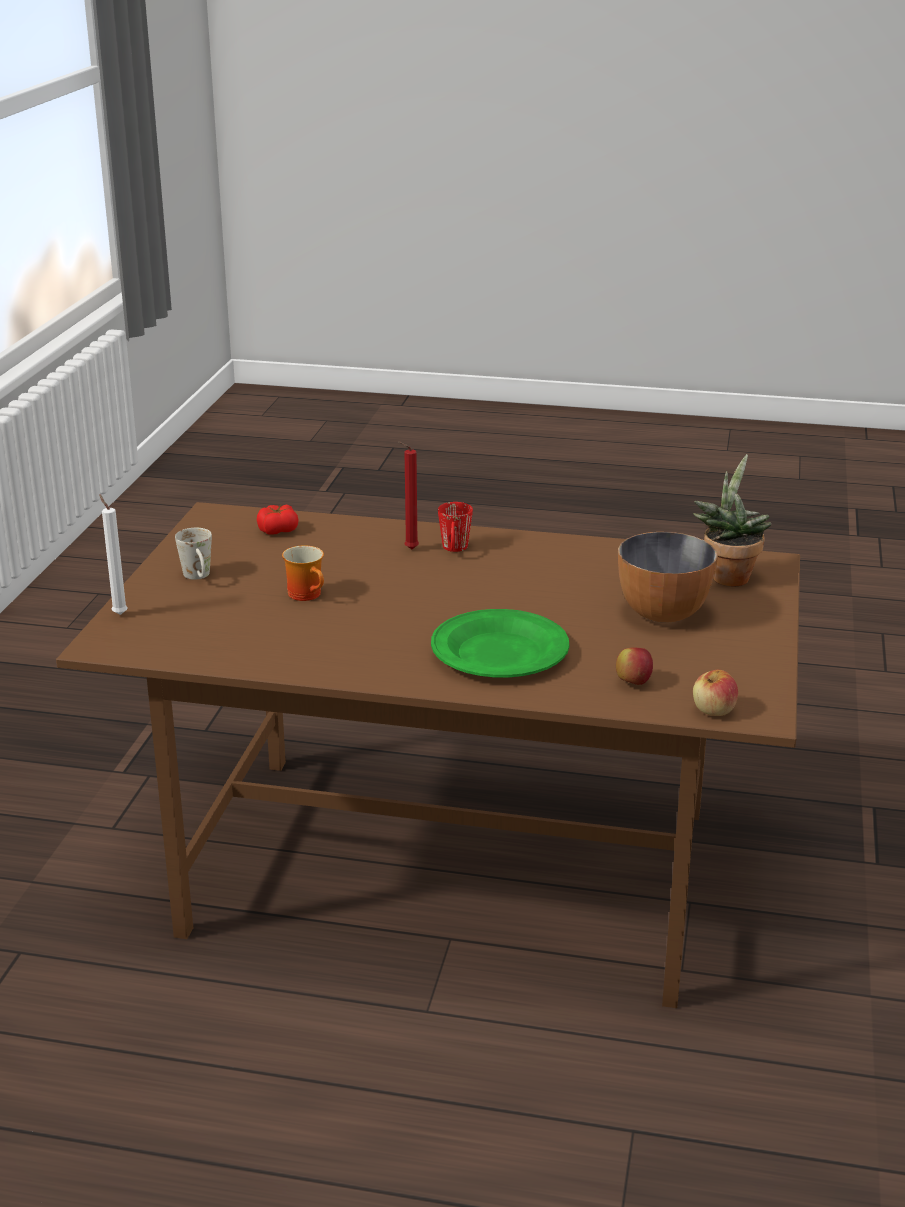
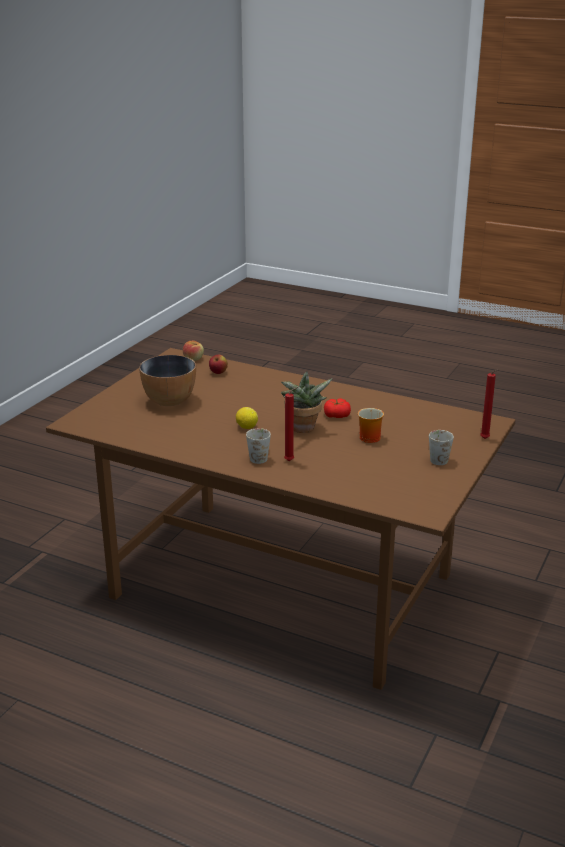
camera: 165 degrees left, 0 degrees up
(118, 614) = (485, 439): white candle -> red candle
(278, 530) = (379, 490): tomato -> tomato (337, 415)
(455, 550) = (260, 456): red mug -> white mug
(499, 651) = (273, 393): green plate -> none
(503, 587) = (246, 427): none -> lemon
(728, 576) = (108, 417): potted plant -> potted plant (302, 430)

